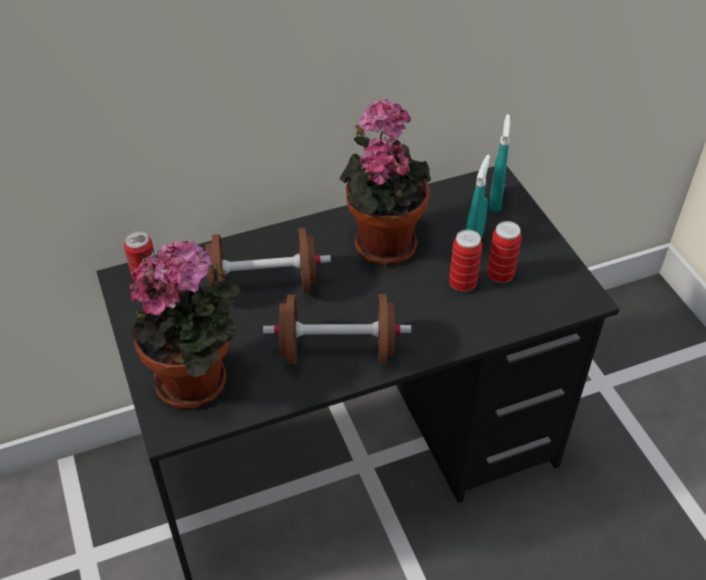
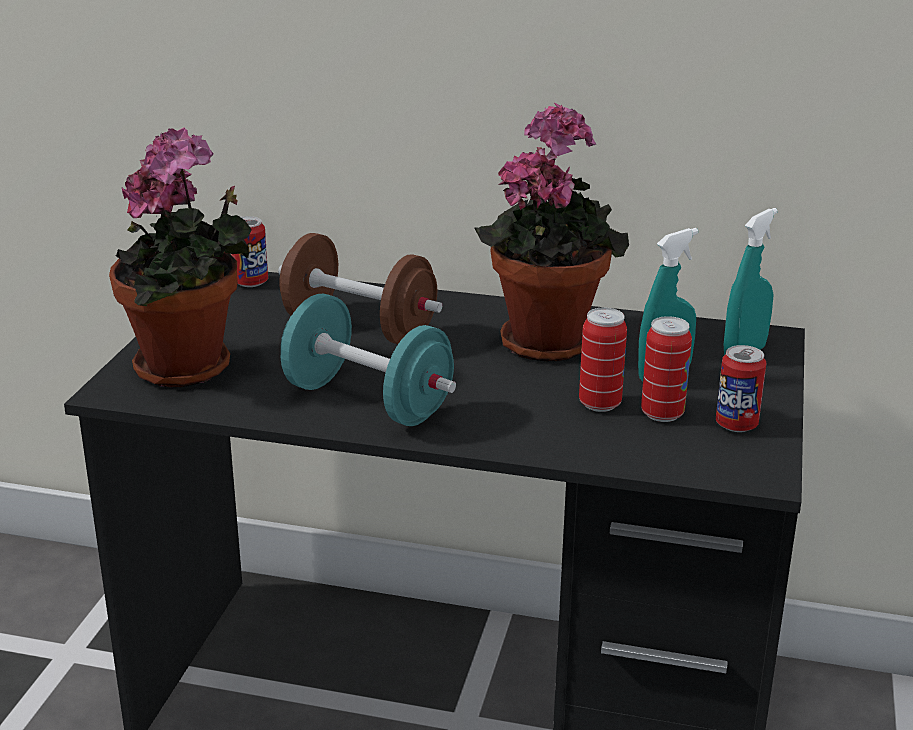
camera: 35 degrees right, 20 degrees down
(337, 351) = (367, 402): brown dumbbell -> turquoise dumbbell
(542, 264) = (736, 425): none -> can

